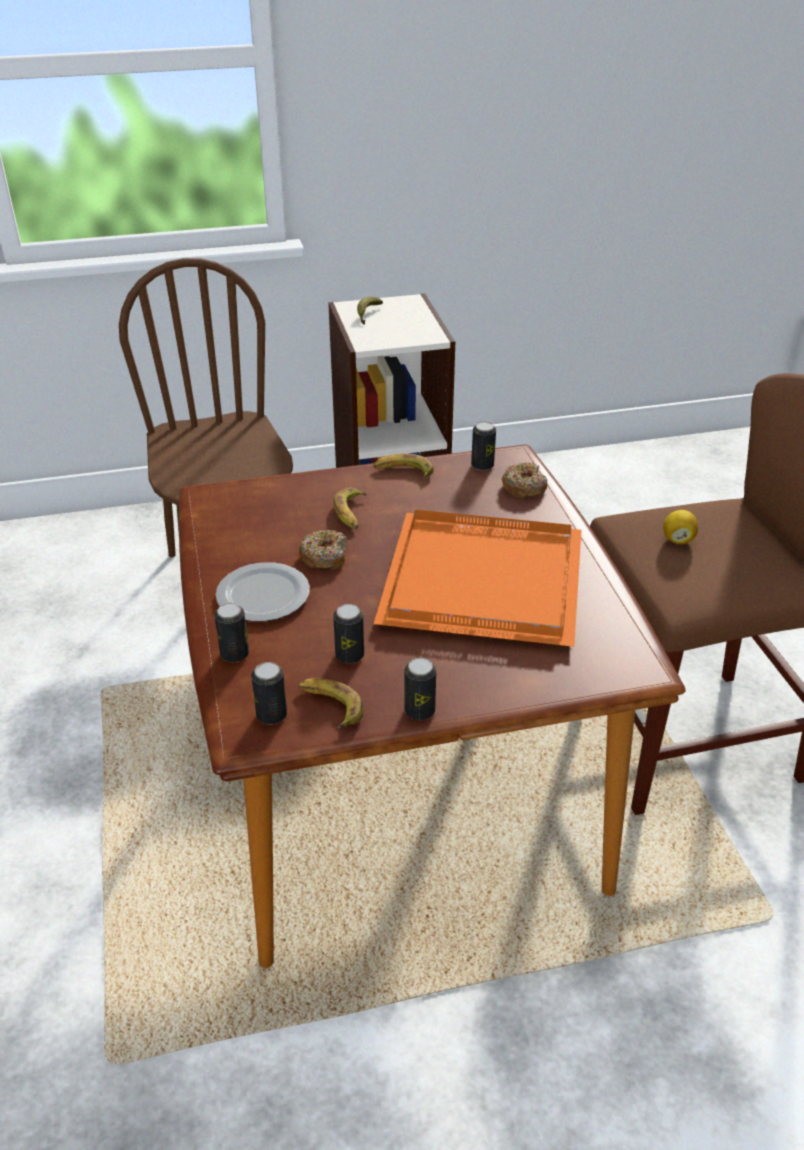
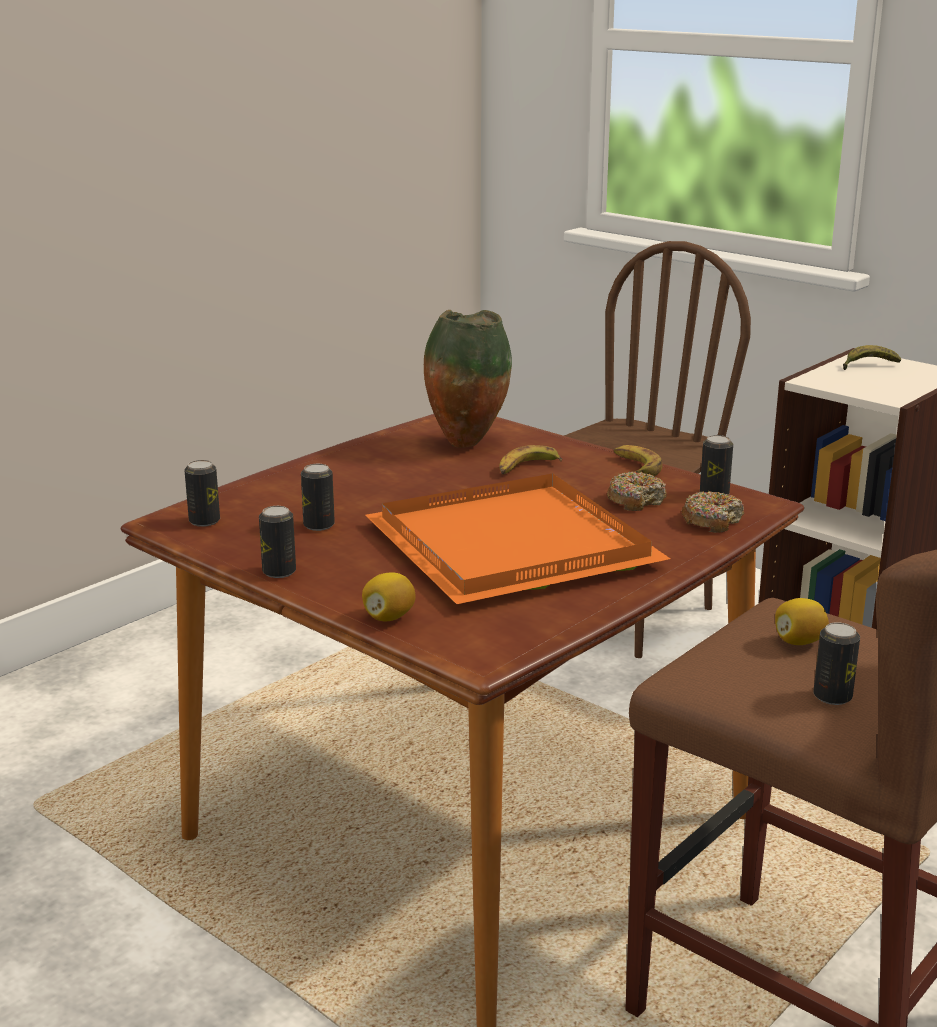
camera: 55 degrees right, 15 degrees down
(234, 654) = (263, 487): can -> can (832, 696)
(264, 594) = (355, 473): plate -> none
(271, 518) = (466, 444): none -> vase
(324, 556) = (444, 477): donut -> donut (636, 500)
(330, 706) = (241, 537): banana -> none
(550, 686) = (389, 617): none -> lemon

